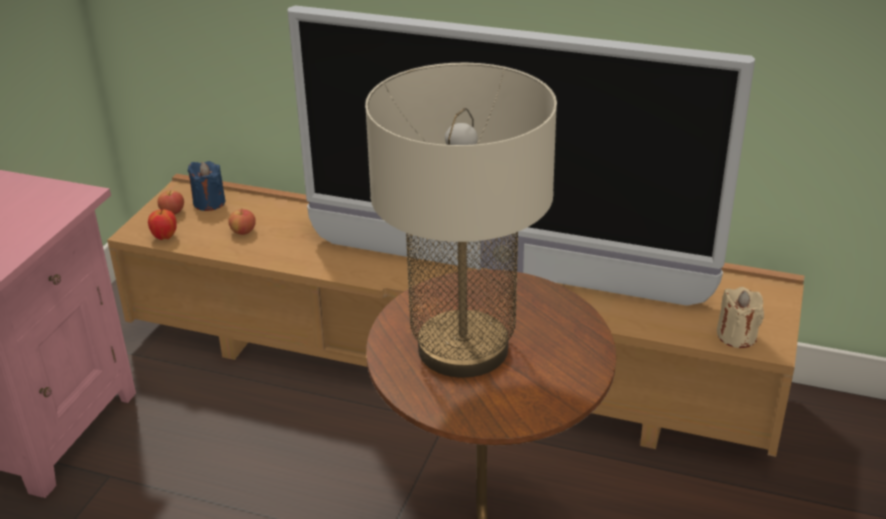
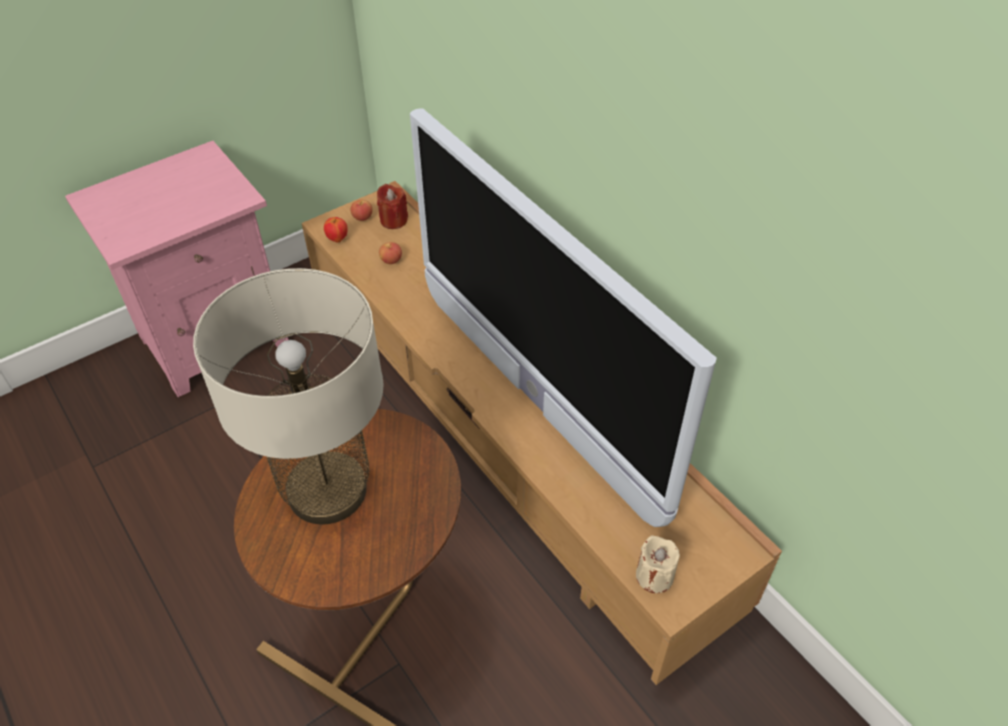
camera: 35 degrees right, 15 degrees up
(209, 203) = (393, 220): blue candle -> red candle

